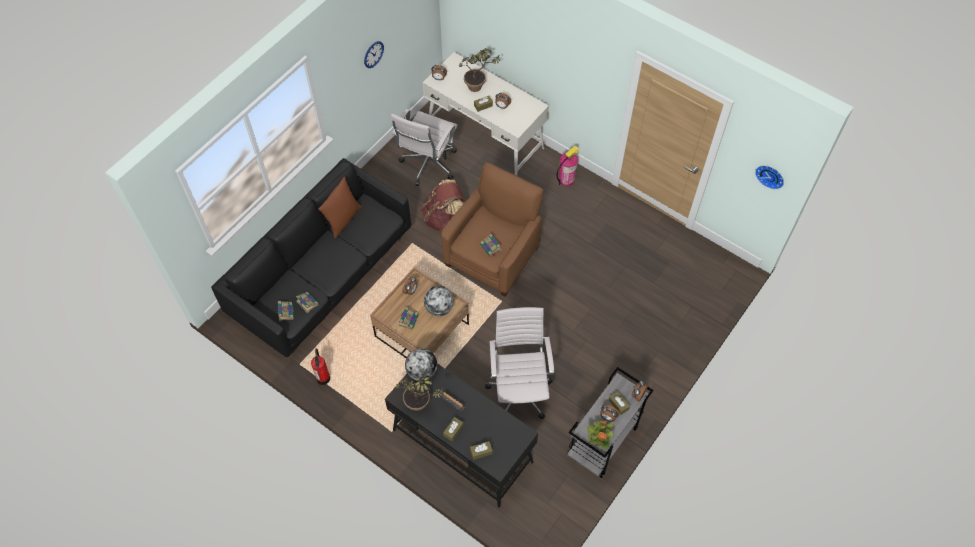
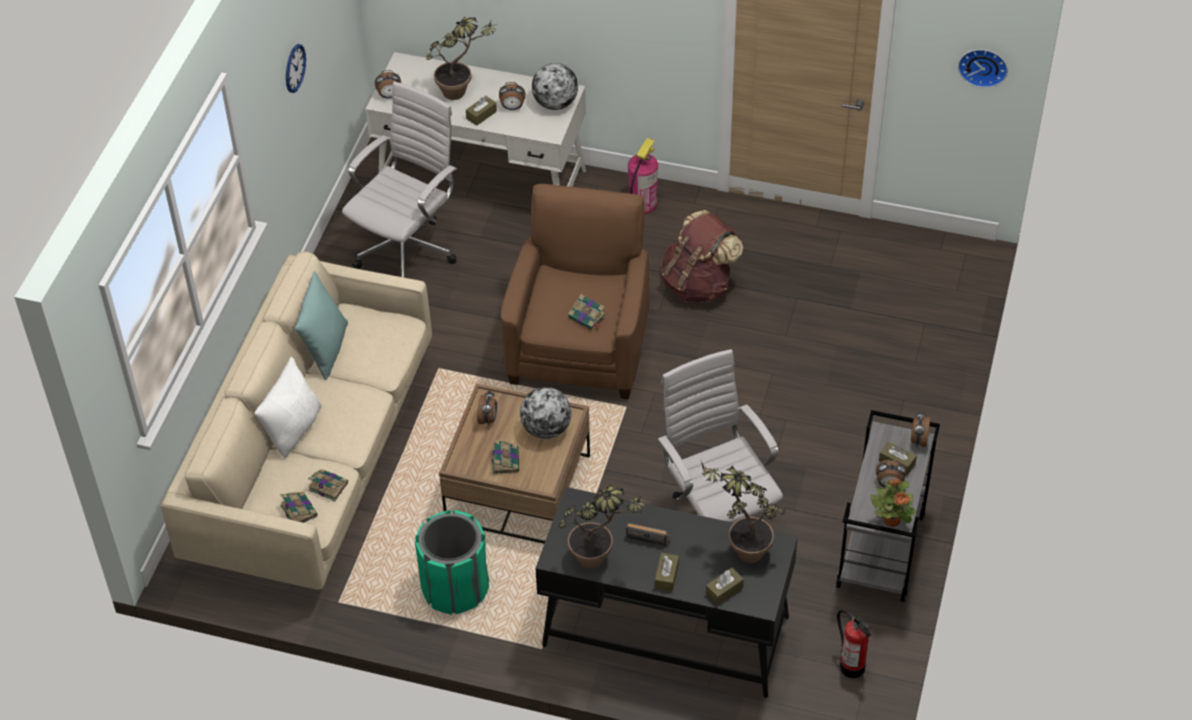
camera: 20 degrees left, 10 degrees down
(305, 261) = (293, 428): none -> white pillow
(323, 277) = (314, 463): black sofa -> beige sofa
(323, 378) = (389, 609): fire extinguisher -> fire extinguisher (852, 667)
(343, 219) = (325, 350): brown pillow -> turquoise pillow
(362, 378) = (455, 588): none -> green trash can
(422, 371) = (575, 511): globe -> globe (555, 104)
(428, 166) = (408, 250): white office chair -> white office chair turned 150 degrees counterclockwise
(443, 218) = (472, 317): brown backpack -> brown backpack (698, 284)
(502, 428) = (741, 547): none -> potted plant

